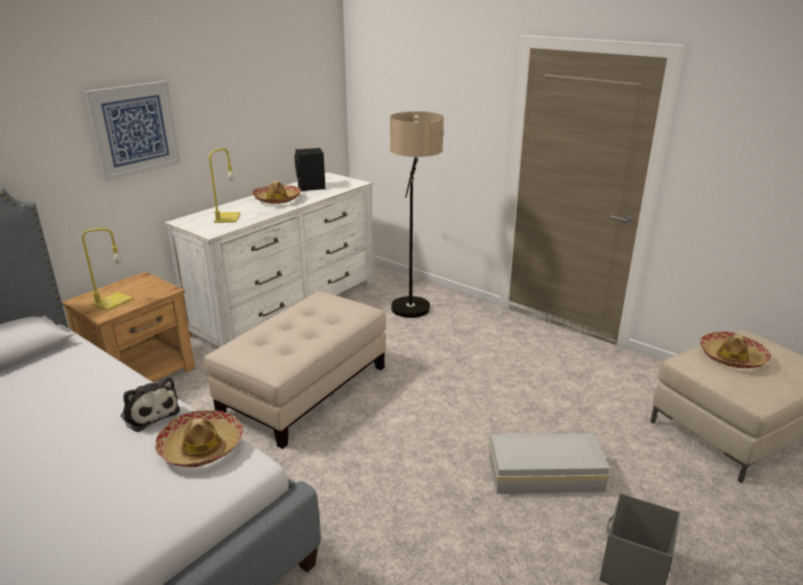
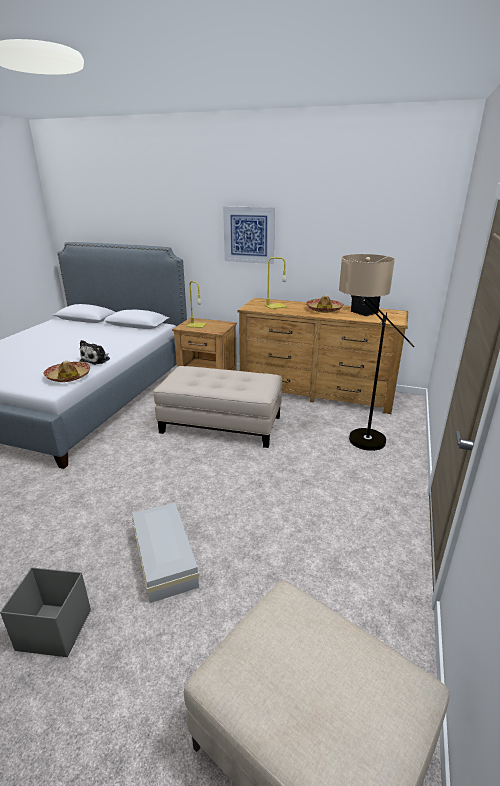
camera: 70 degrees right, 0 degrees up
(287, 306) = (316, 392): white dresser -> brown dresser
(732, 357) = (316, 651): hat -> none

